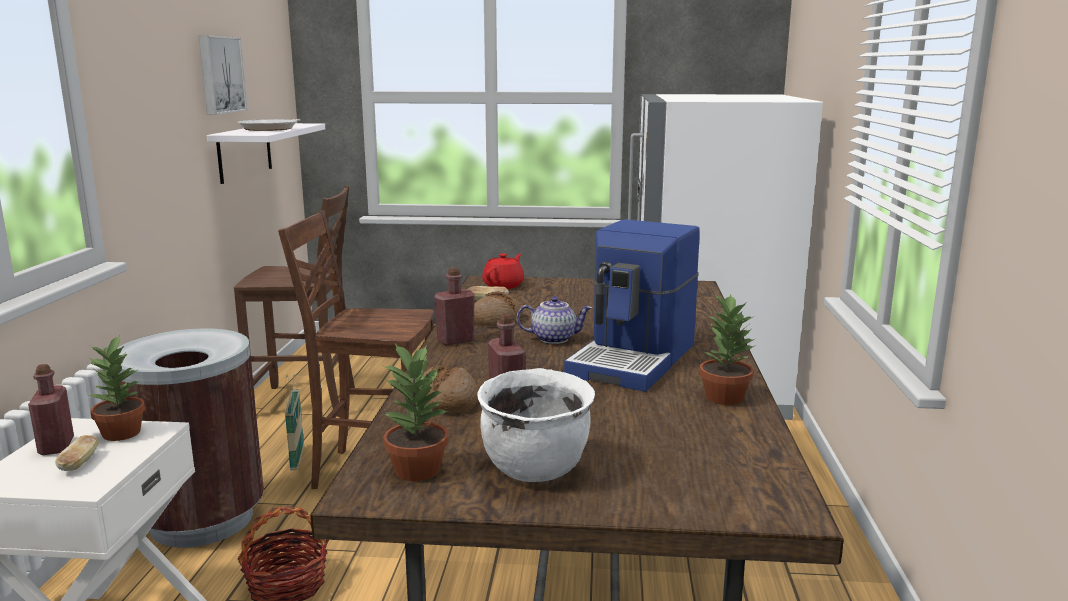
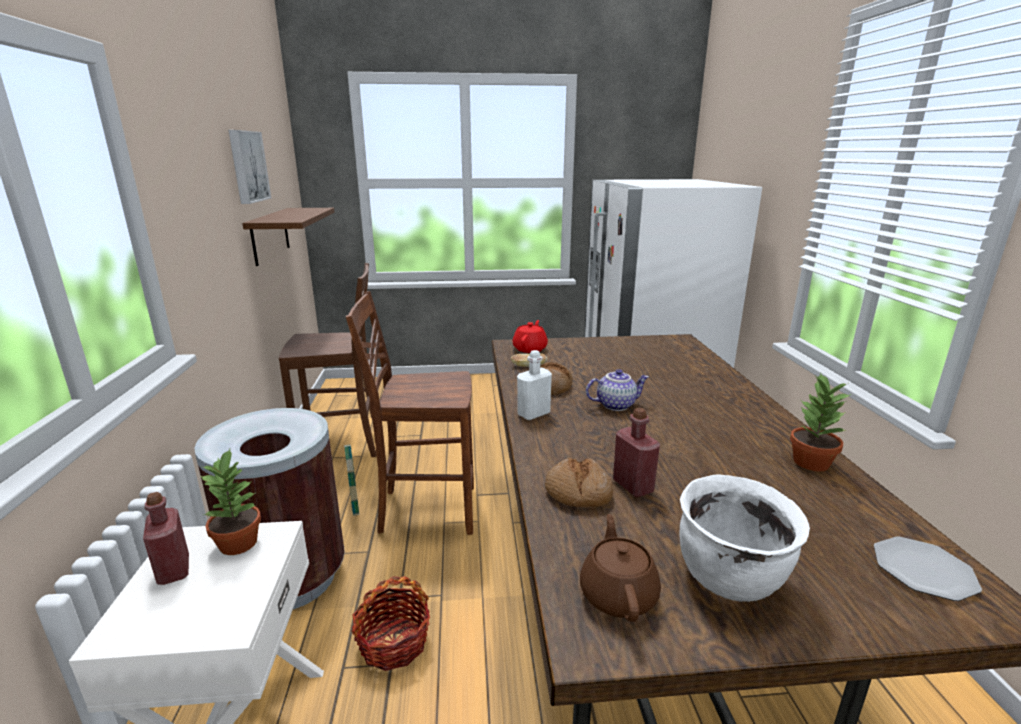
camera: 10 degrees left, 5 degrees up
(79, 463) = (209, 592): bread -> none
(245, 152) = (270, 235): white shelf -> brown shelf
(271, 128) = (294, 214): frying pan -> none
(417, 469) = (618, 594): potted plant -> brown teapot
(455, 340) = (533, 414): red bottle -> white bottle
(635, 360) = (701, 424): coffee machine -> none
(744, 481) = (924, 570): none -> plate

